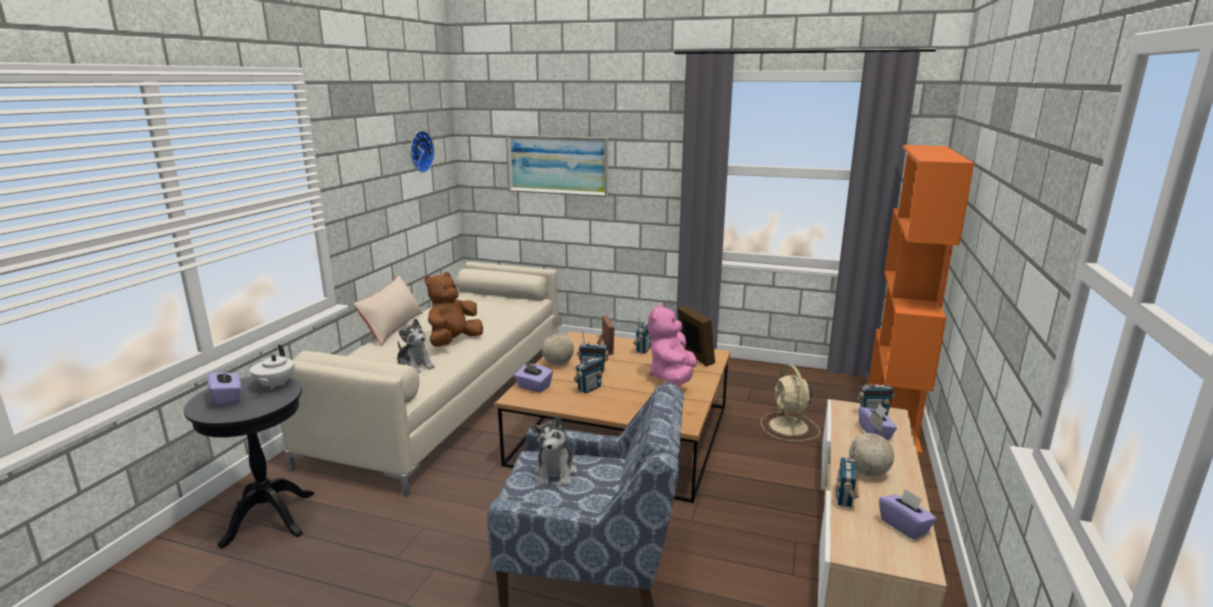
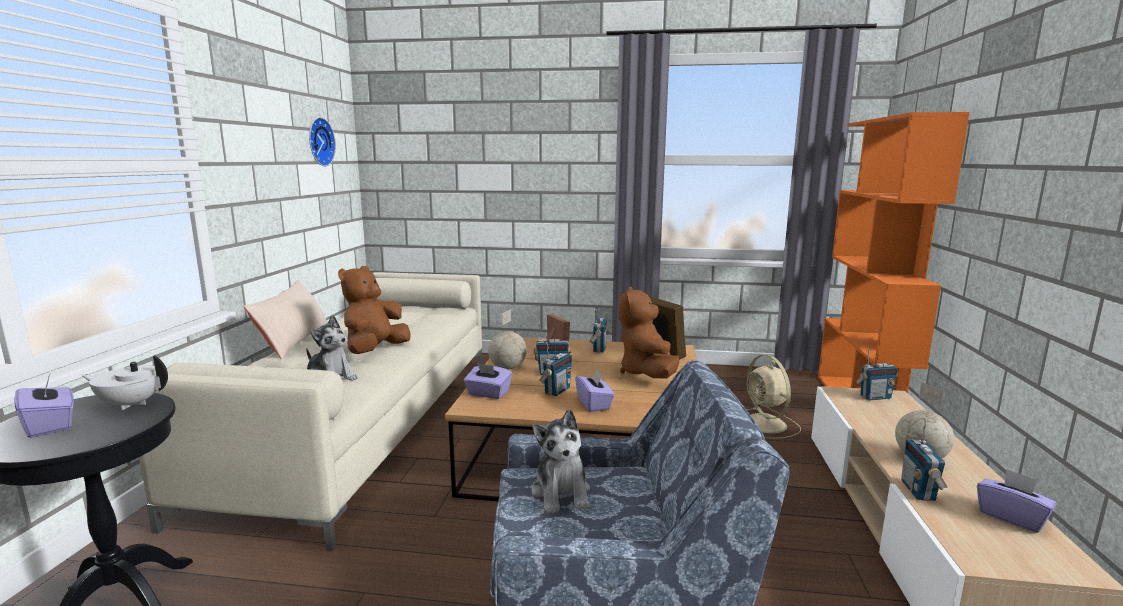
camera: 10 degrees left, 5 degrees down
(274, 385) = (131, 404): white teapot -> white teapot turned 105 degrees clockwise
(557, 165) = (475, 162): picture -> none
(672, 377) = (647, 373): pink plush toy -> brown plush toy
(875, 432) = (892, 415): purple tissue box -> purple tissue box (594, 404)

